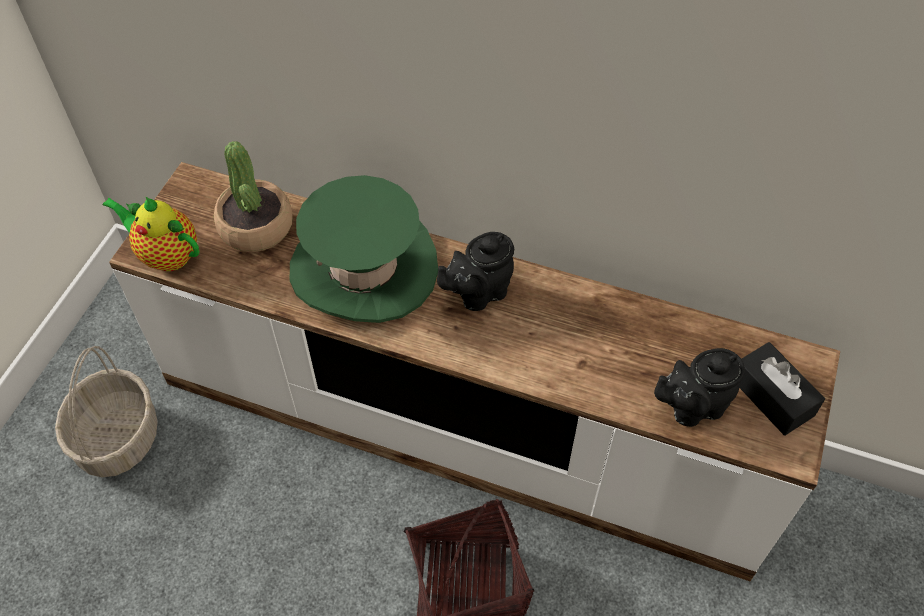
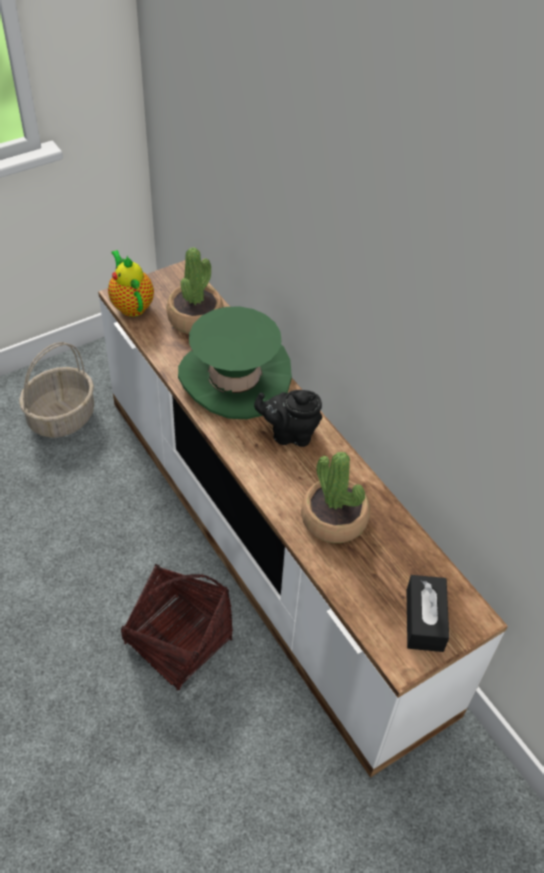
camera: 35 degrees right, 5 degrees down
(603, 354) = (334, 519): none -> potted plant
(691, 407) = (361, 588): black teapot -> none

